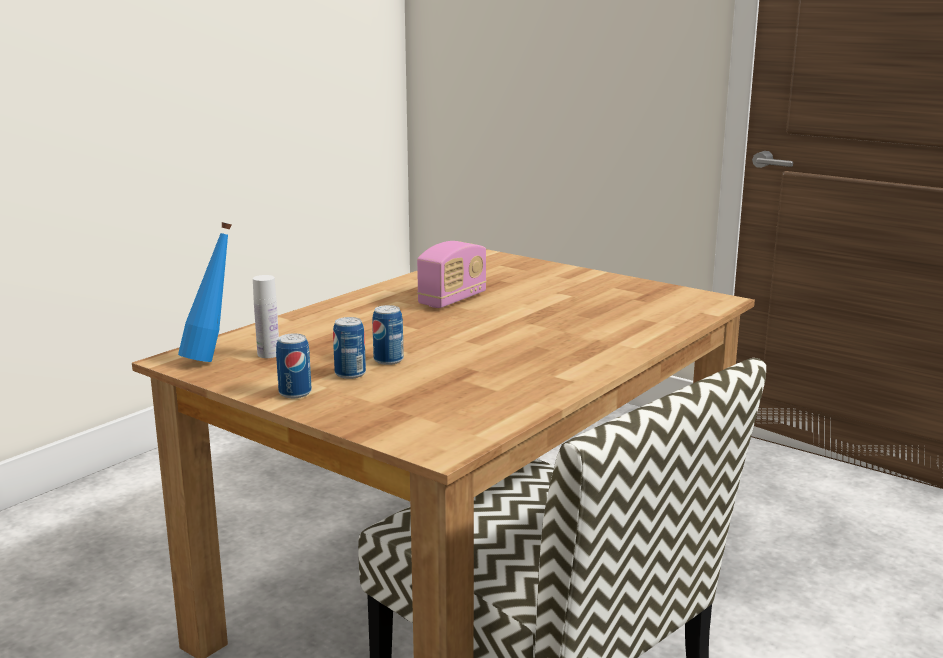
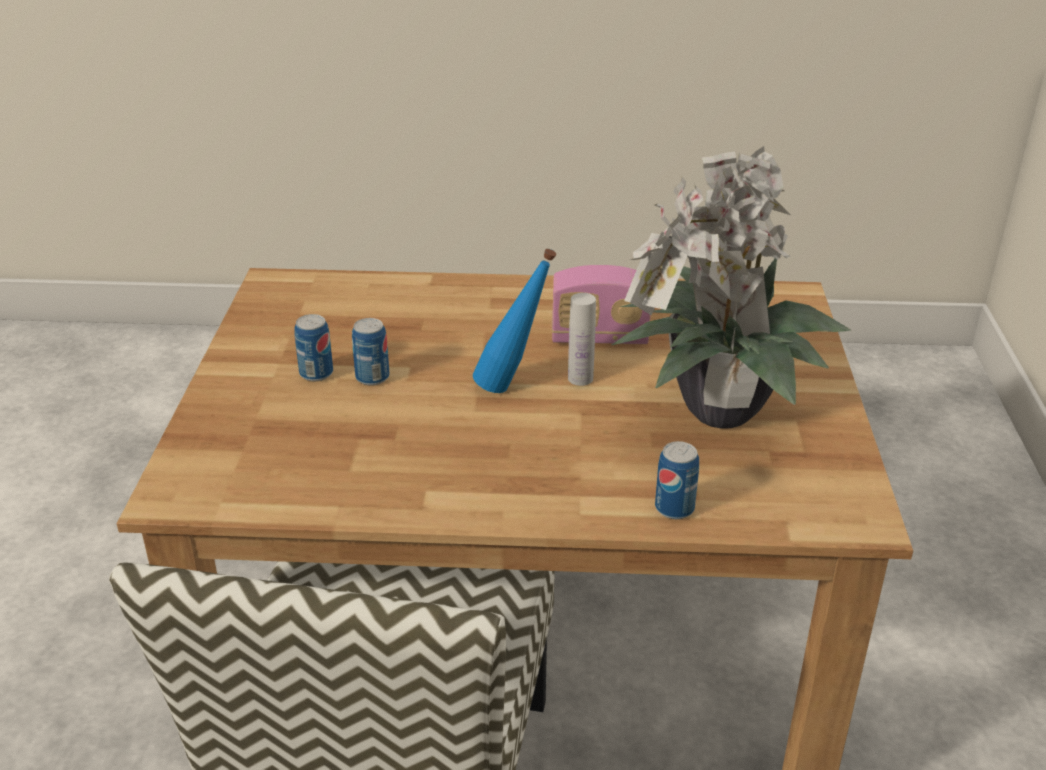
camera: 55 degrees right, 15 degrees up
(212, 358) = (291, 294): blue bottle -> blue bottle (513, 387)
(268, 354) = (326, 314): white bottle -> white bottle (580, 378)
(295, 393) = (244, 368): can -> can (674, 508)
(581, 299) = (713, 415): none -> potted plant

